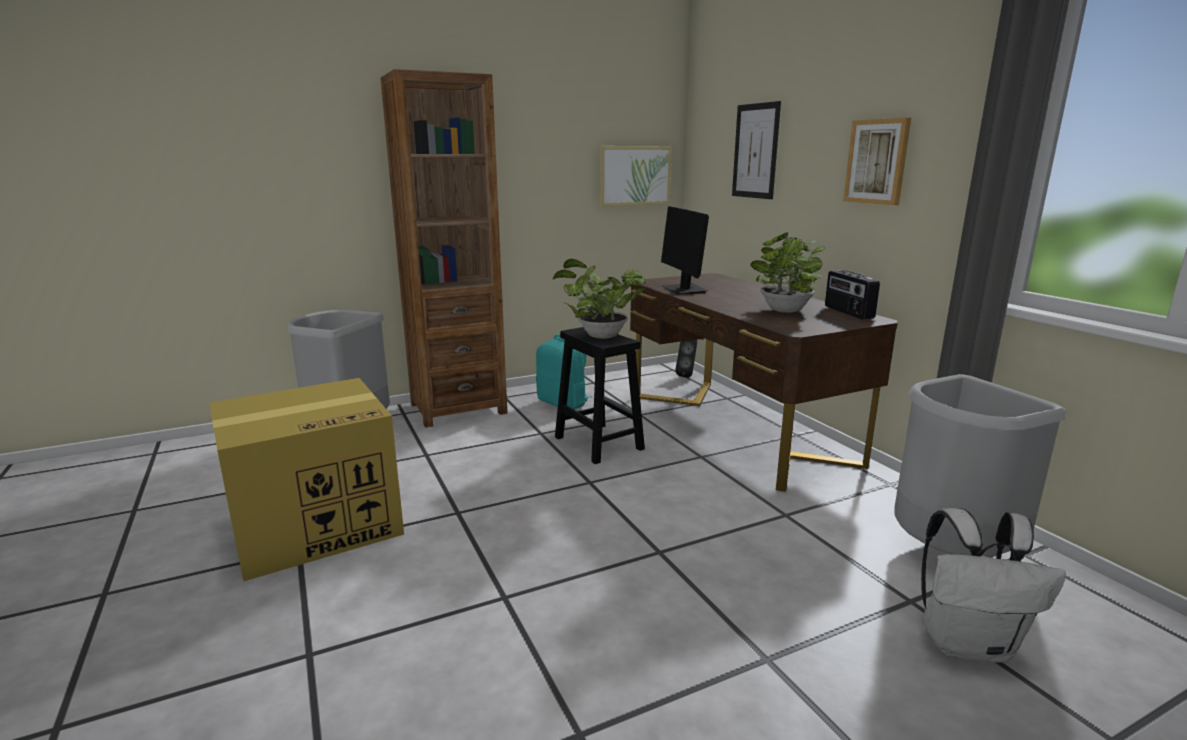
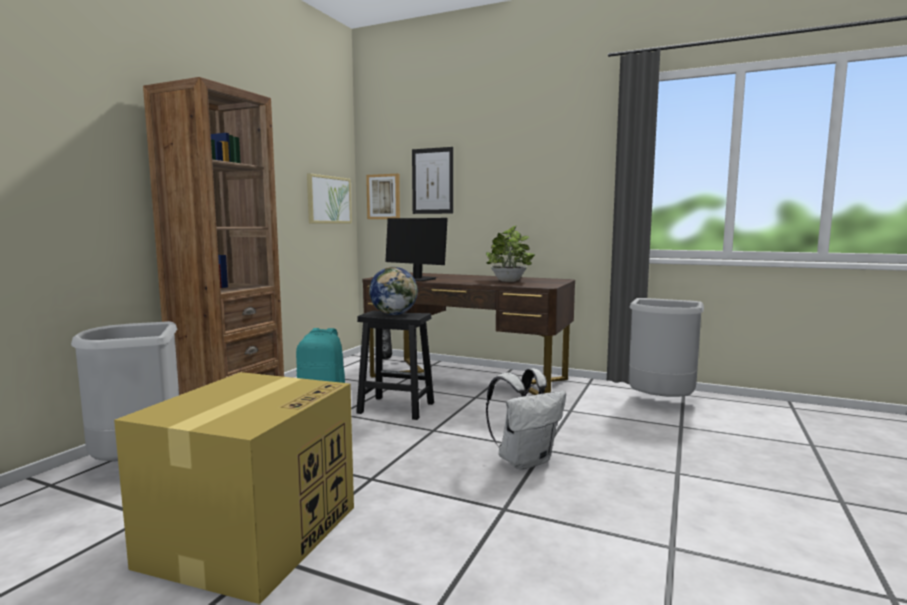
camera: 40 degrees left, 10 degrees down
(598, 336) = (394, 314): potted plant -> globe
(848, 312) = (540, 278): radio -> none
(877, 161) = (539, 184): picture -> picture (384, 197)
(968, 643) = (725, 433): white backpack -> white backpack (525, 460)

